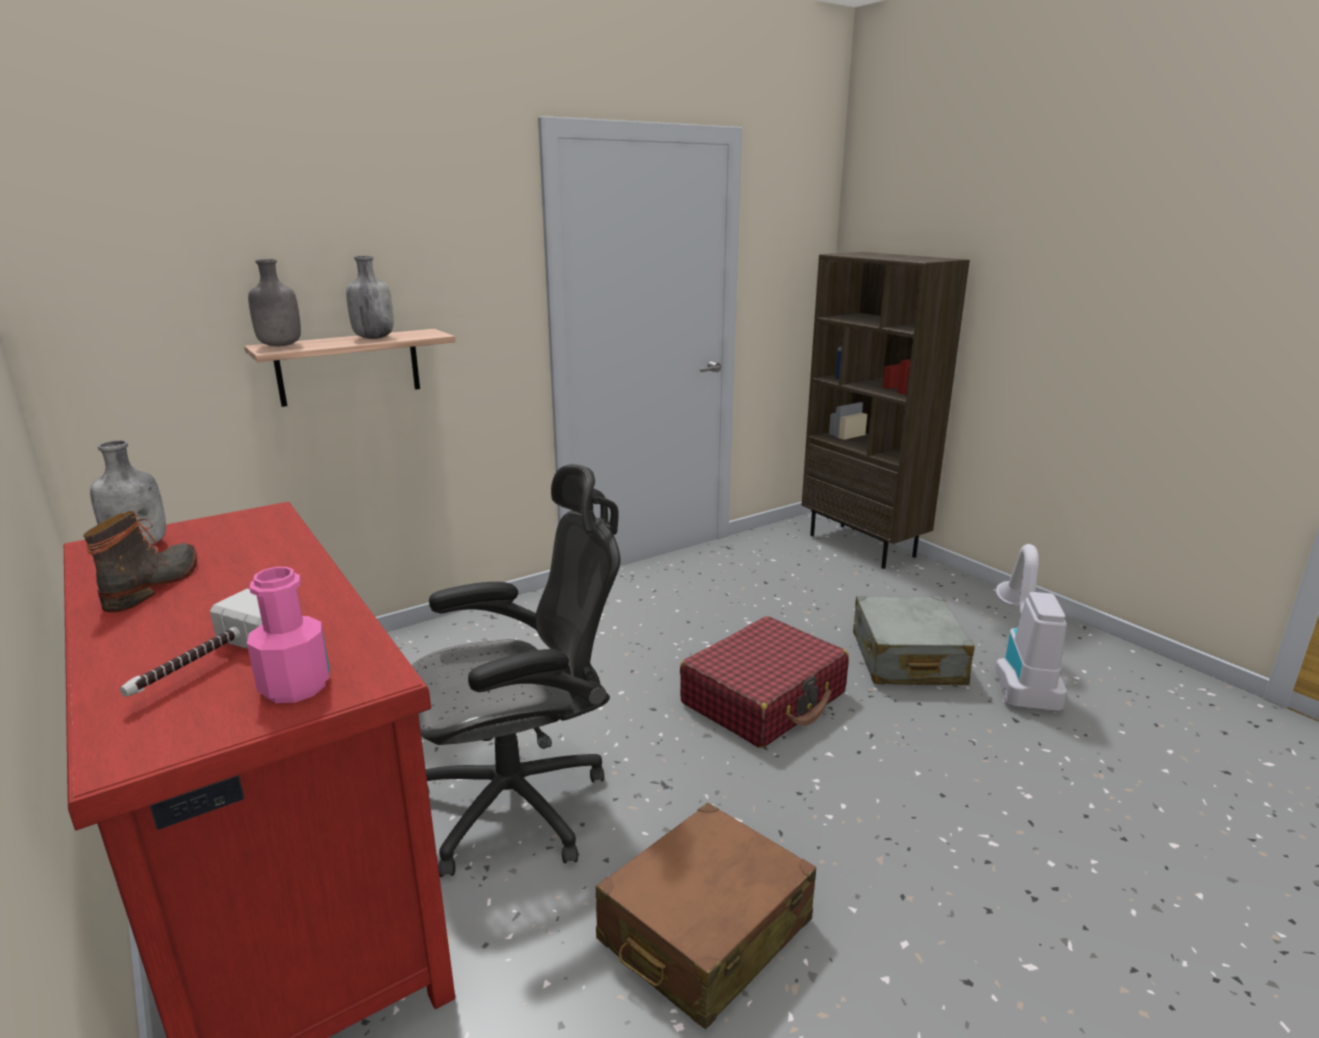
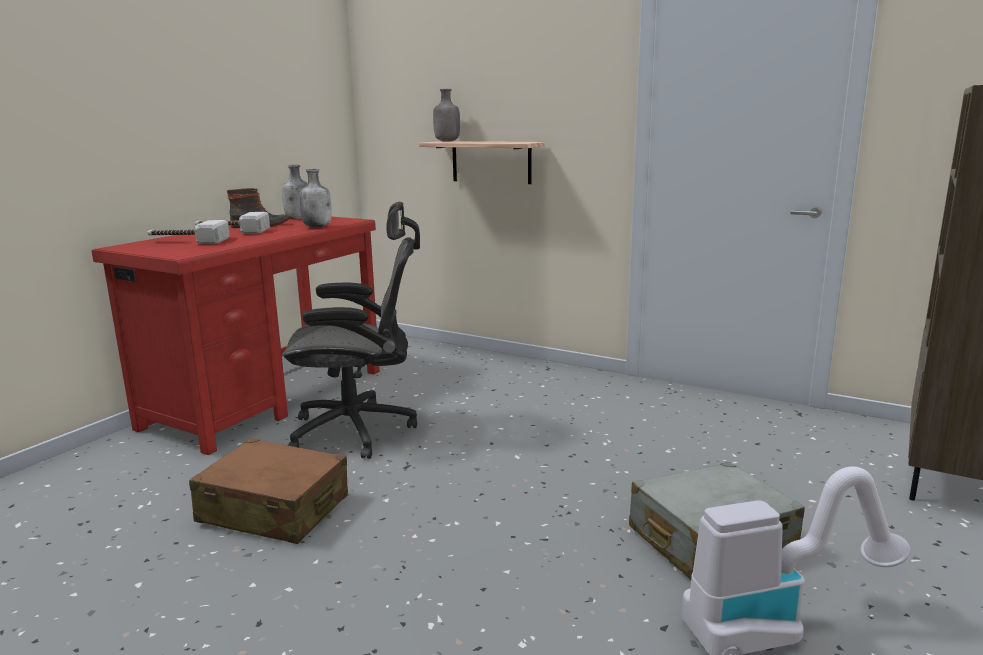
camera: 65 degrees right, 5 degrees down
(171, 615) = (231, 231): none -> hammer
(295, 686) = (171, 250): pink bottle -> none
(373, 338) = (492, 142): grey bottle -> grey bottle (317, 227)
(522, 803) = (359, 430): office chair -> office chair turned 45 degrees counterclockwise
(764, 698) = (550, 480): red suitcase -> none

